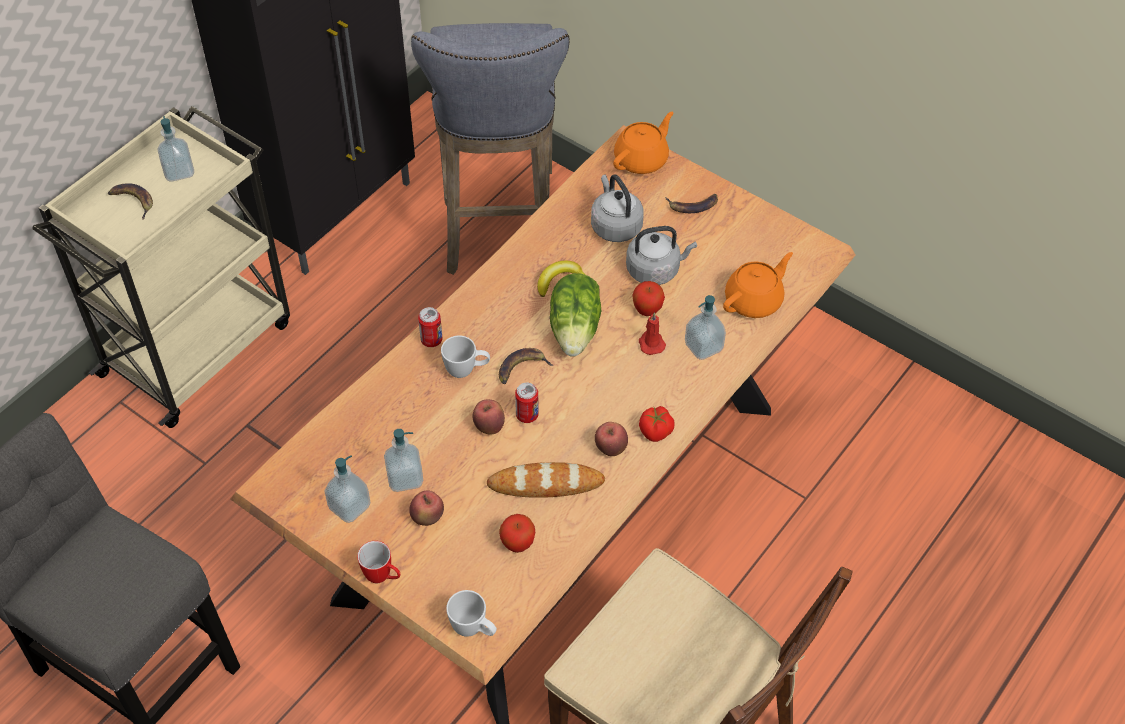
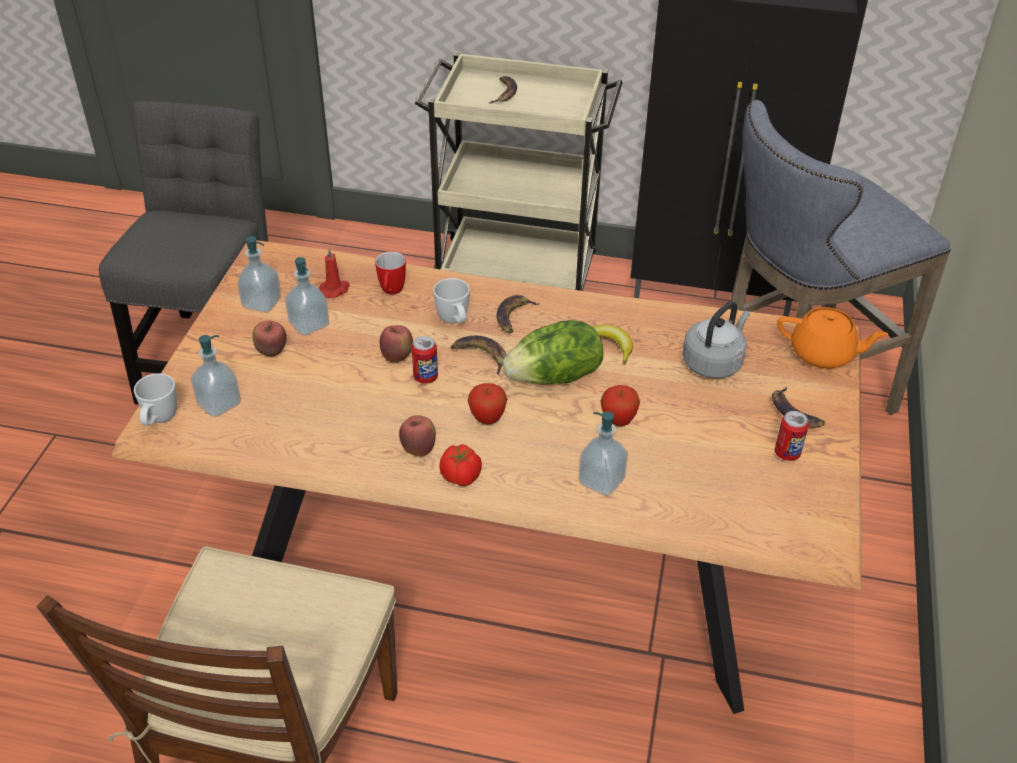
camera: 65 degrees right, 10 degrees down
(179, 171) = (552, 101): soap dispenser -> soap dispenser (219, 404)
(383, 577) = (195, 346): mug -> mug (391, 292)
(431, 340) = (475, 289): can -> can (787, 453)
(485, 327) = (514, 317): none -> banana
(517, 544) = (268, 419): apple -> apple (487, 419)
(545, 484) = (349, 416): bread -> none
(651, 343) = (576, 437): red candle -> red candle (335, 289)
(655, 270) = (679, 411): grey kettle -> none
(754, 300) = (700, 505): orange teapot -> none

